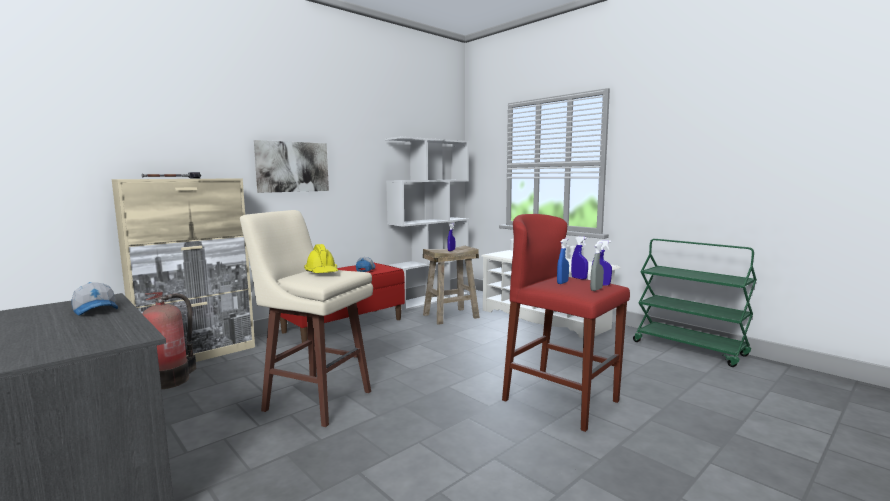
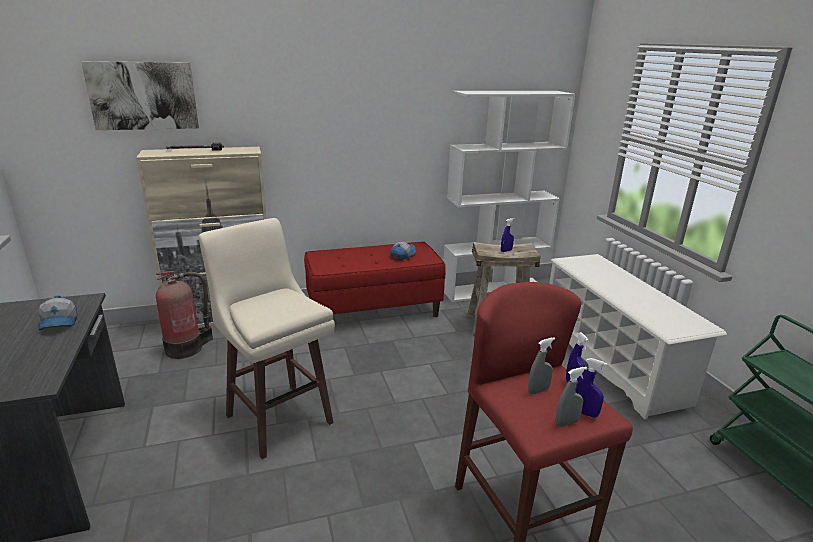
camera: 25 degrees right, 15 degrees up
(292, 167) = (329, 131): picture -> picture (143, 95)
(322, 273) = (278, 303): yellow hard hat -> none
(562, 282) = (538, 390): blue spray bottle -> grey spray bottle

